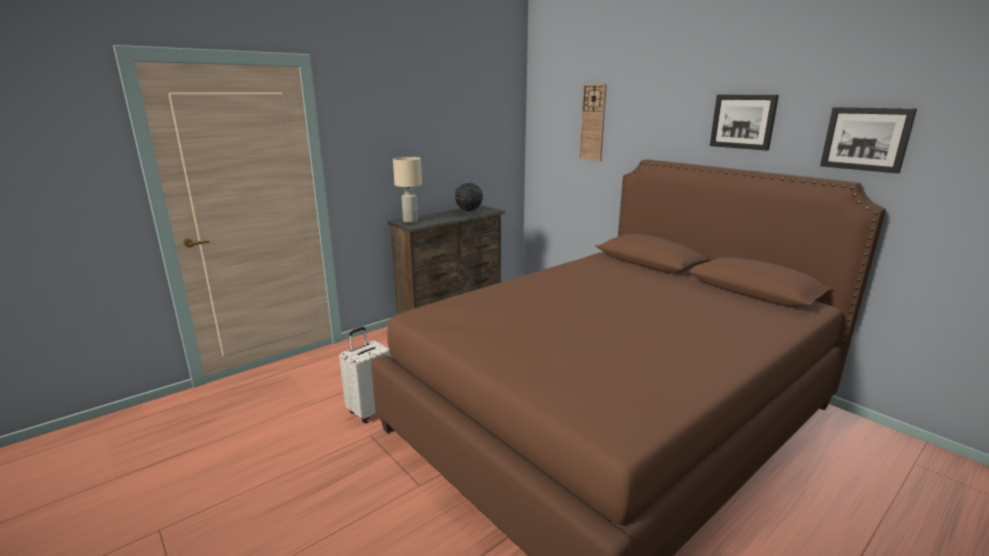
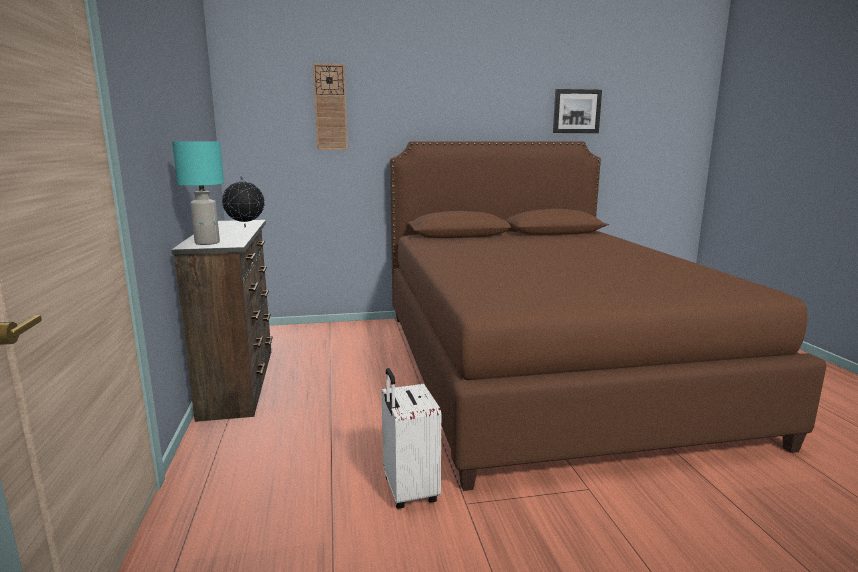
camera: 60 degrees left, 5 degrees down
(410, 221) = (208, 243): beige table lamp -> turquoise table lamp
(743, 121) = (492, 101): picture -> none

